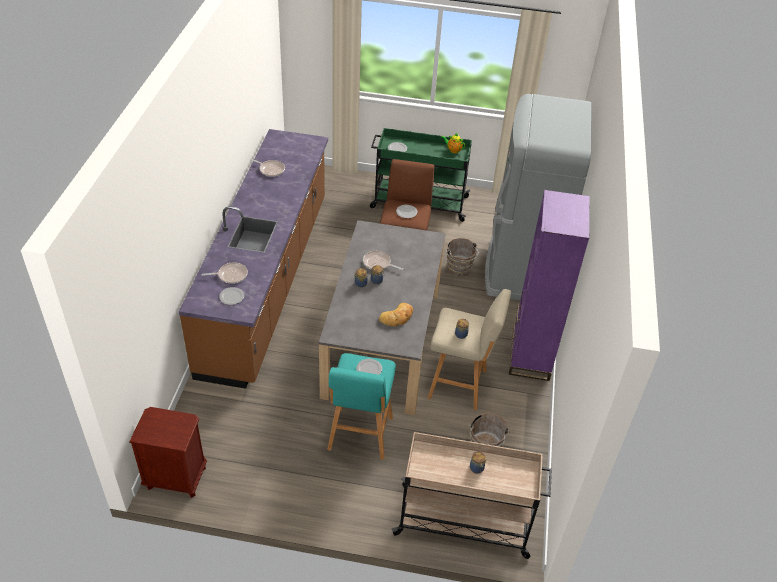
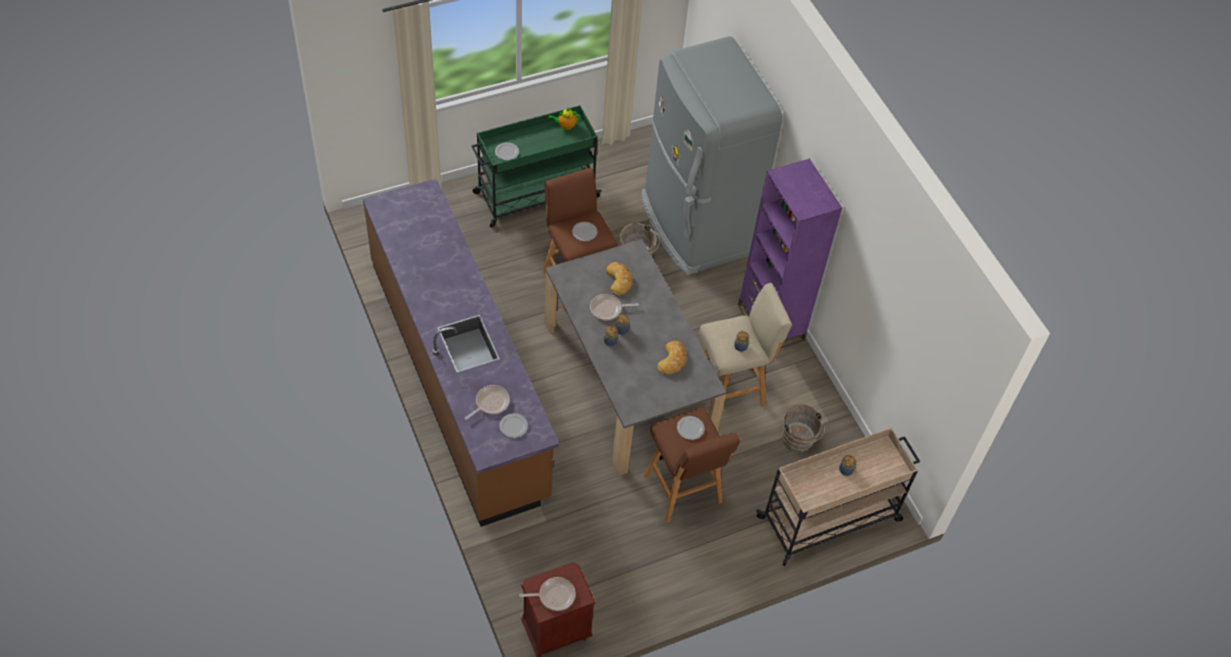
camera: 35 degrees left, 10 degrees up
(270, 170) = (414, 253): frying pan -> frying pan (554, 595)
(360, 435) = (683, 491): turquoise stool -> brown stool
(404, 250) = (619, 280): none -> bread

